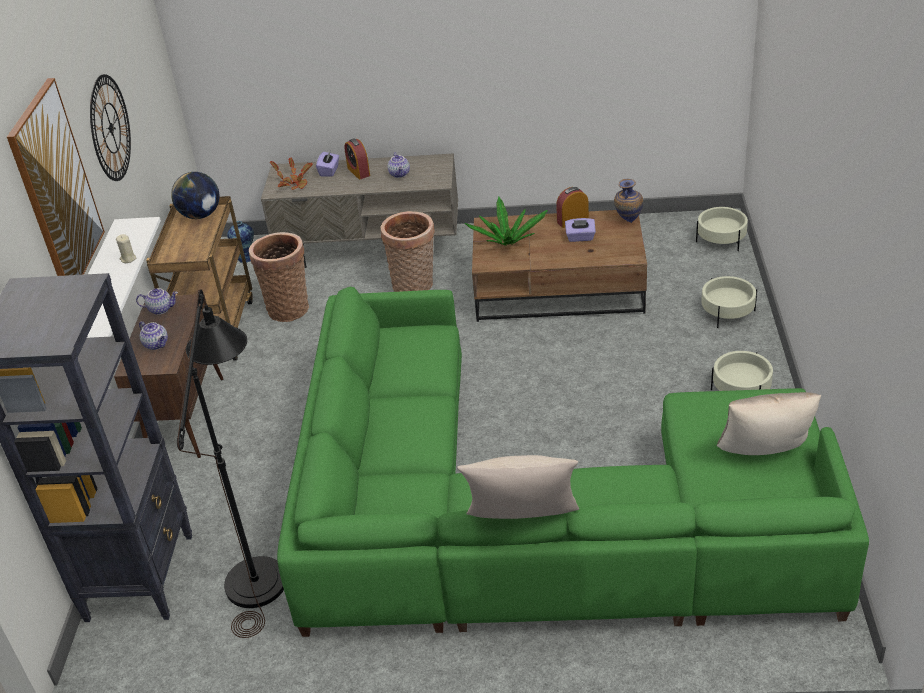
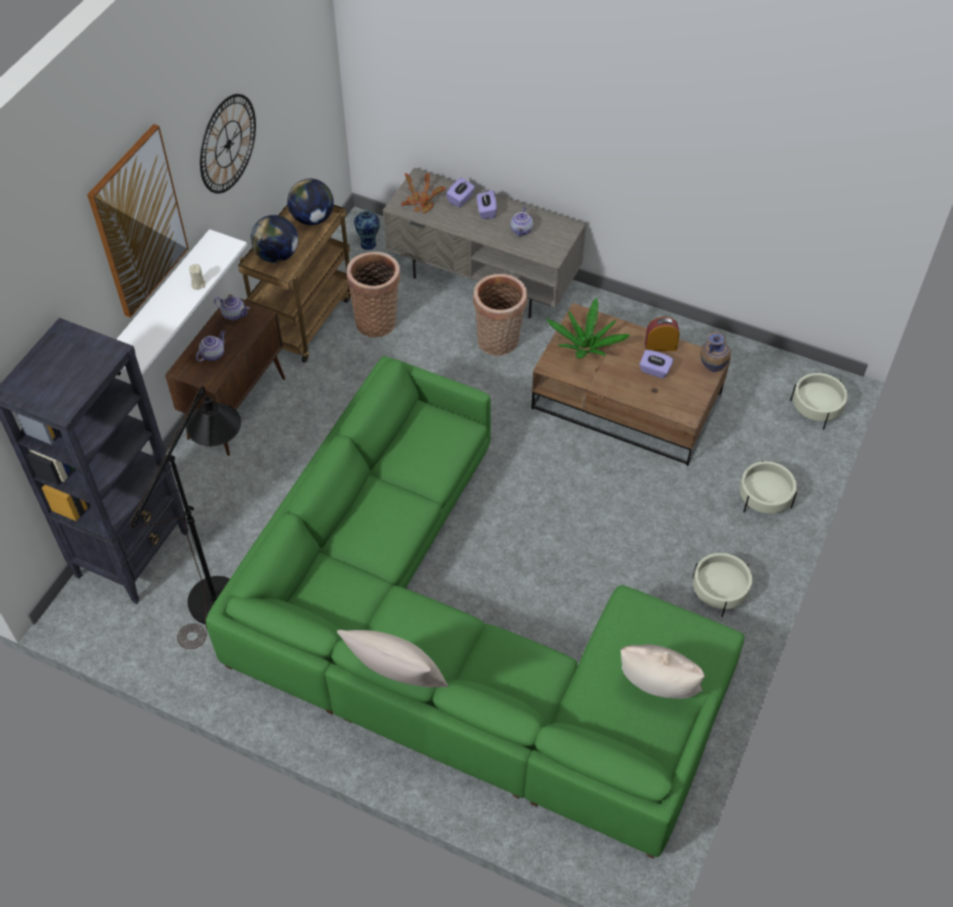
camera: 20 degrees right, 15 degrees up
(157, 344) = (213, 354): teapot -> teapot turned 120 degrees counterclockwise
(181, 249) = (277, 255): none -> globe
(358, 172) = (486, 211): alarm clock -> purple tissue box

